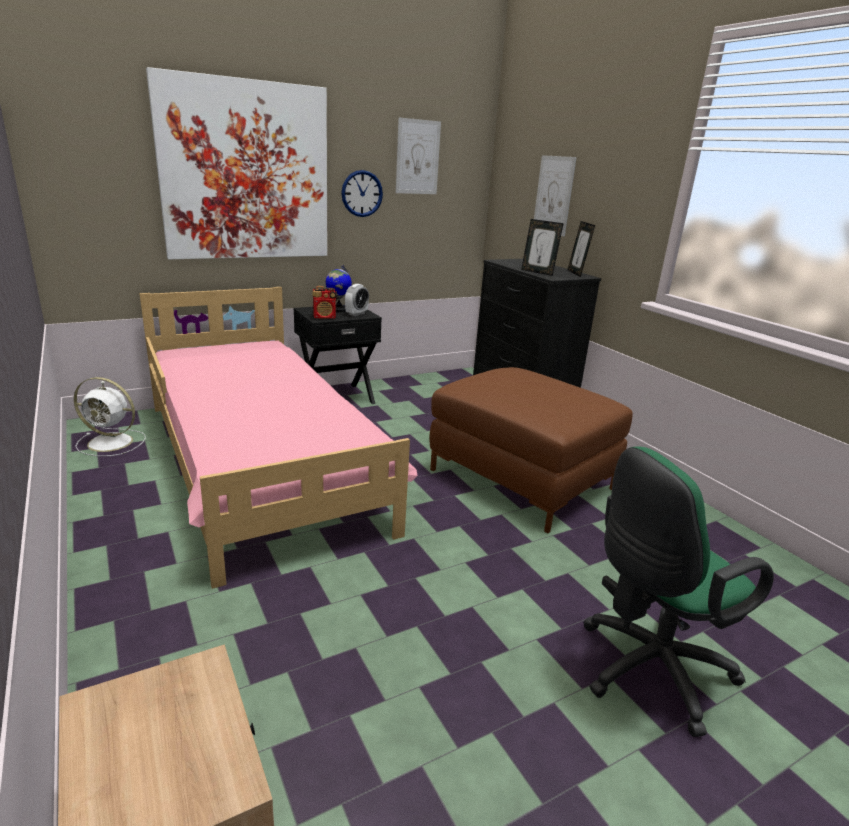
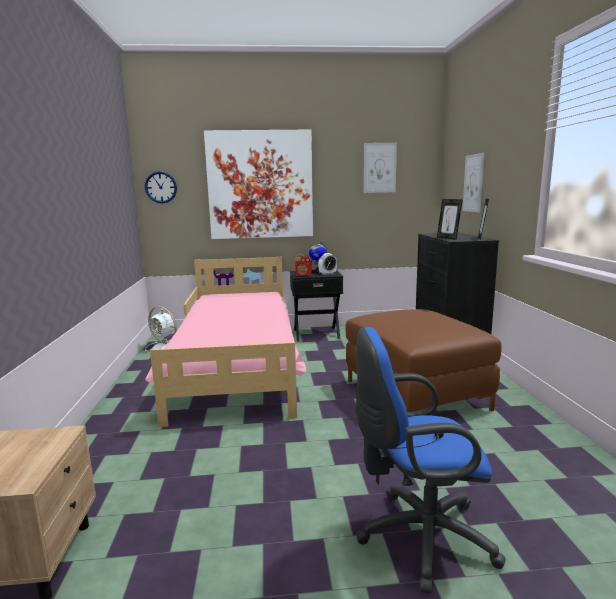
camera: 25 degrees right, 10 degrees down
(362, 193) = (338, 194): wall clock -> wall clock (161, 187)
(647, 671) = (418, 537): green office chair -> blue office chair

